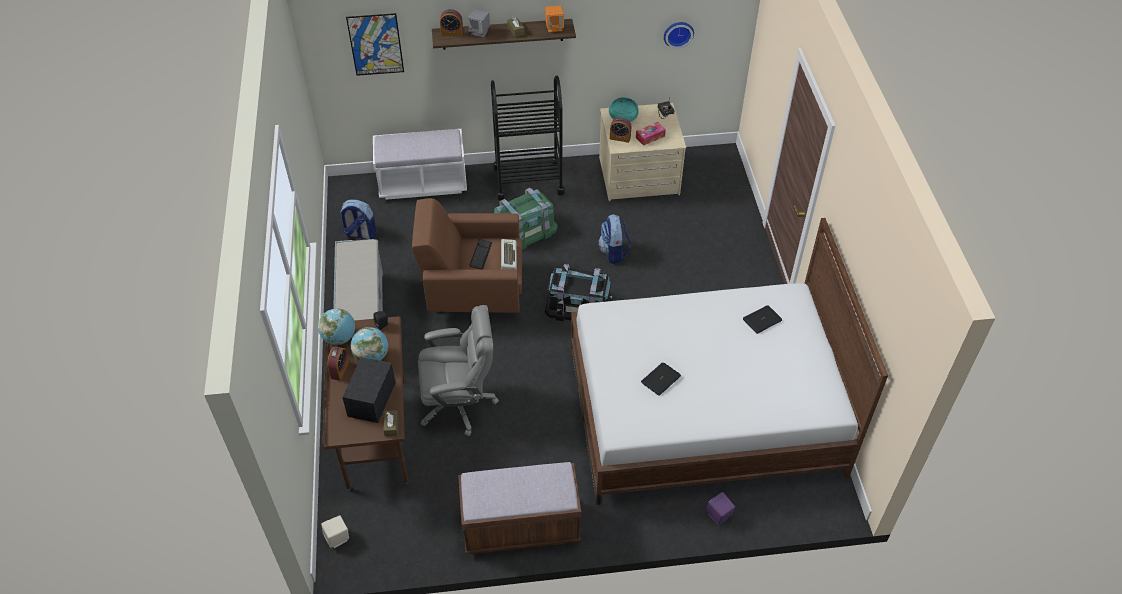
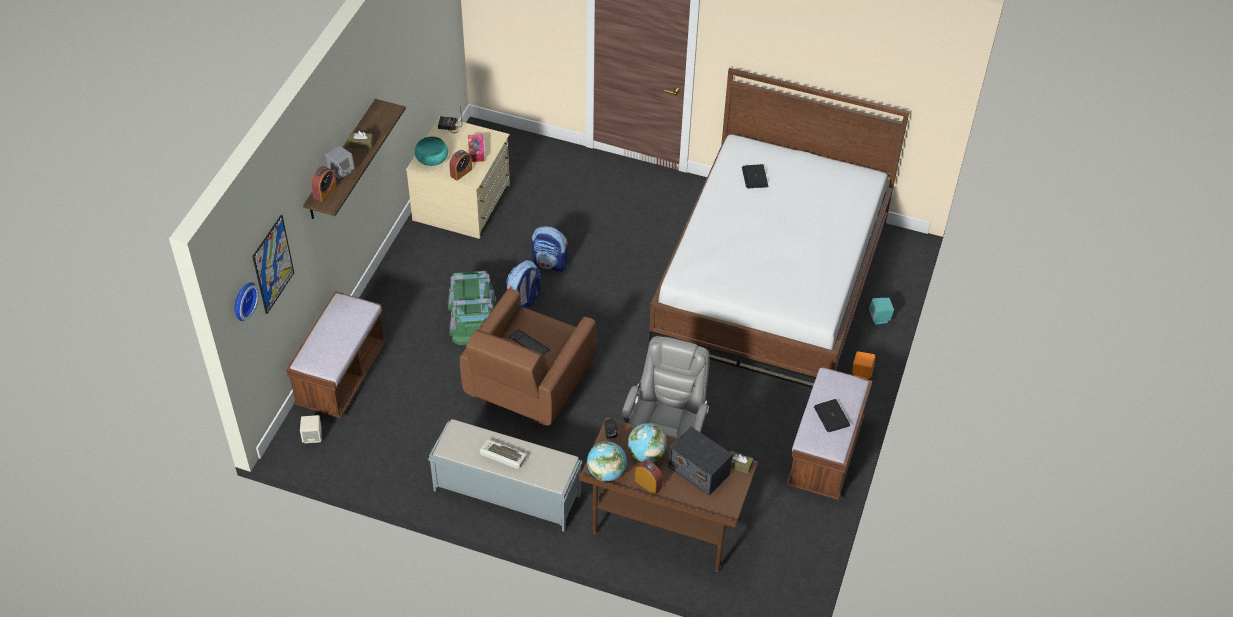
camera: 65 degrees left, 0 degrees up
(337, 538) = (768, 596): beige speaker -> beige speaker (312, 436)
(360, 234) = (379, 456): backpack -> backpack (524, 300)
(423, 184) = (341, 376): white bench -> brown bench
(508, 256) = (545, 324): keyboard -> keyboard (502, 456)
(528, 180) = (403, 287): black cart -> none
(554, 27) = (380, 116): orange speaker -> orange speaker (861, 373)
(578, 305) = (599, 315): black storage box -> none
(661, 379) = (781, 266): laptop -> laptop (831, 416)
(678, 33) = (428, 46): wall clock -> wall clock (243, 300)
(718, 515) = (879, 318): purple speaker -> turquoise speaker

